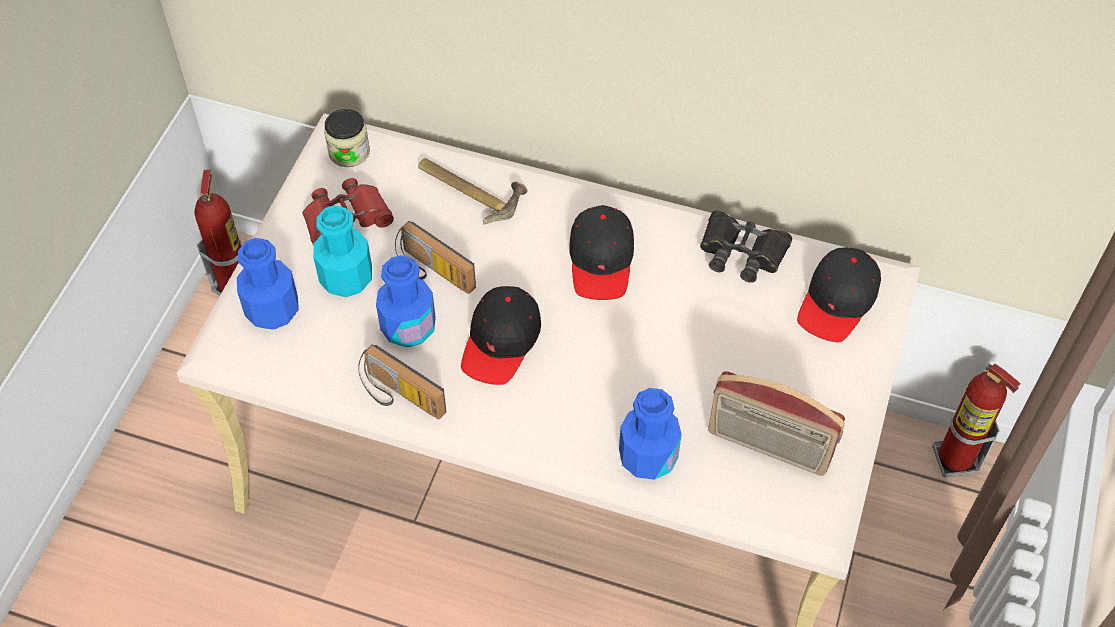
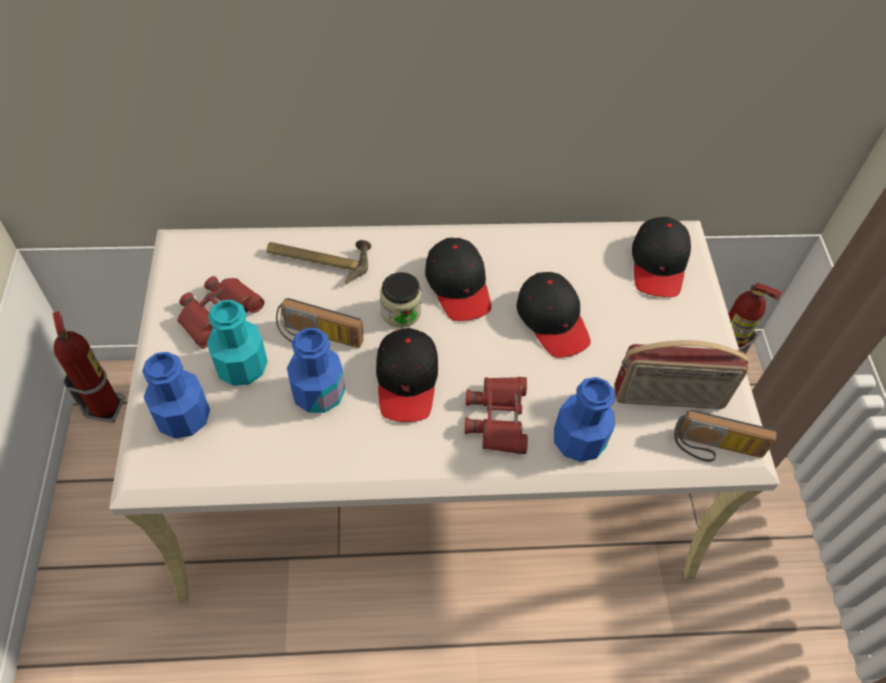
camera: 25 degrees left, 0 degrees up
(349, 152) = (197, 256): jar -> jar (400, 312)
(399, 397) = (338, 460): radio -> radio (715, 449)
(576, 408) = (498, 418): none -> red binoculars
(684, 327) = (552, 320): none -> black cap
(742, 252) = (566, 247): black binoculars -> none

